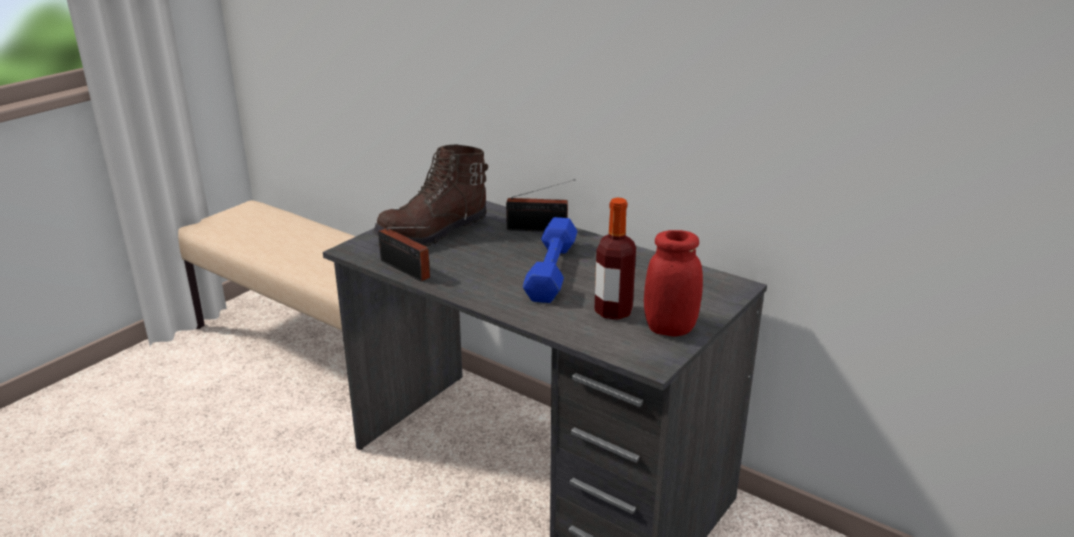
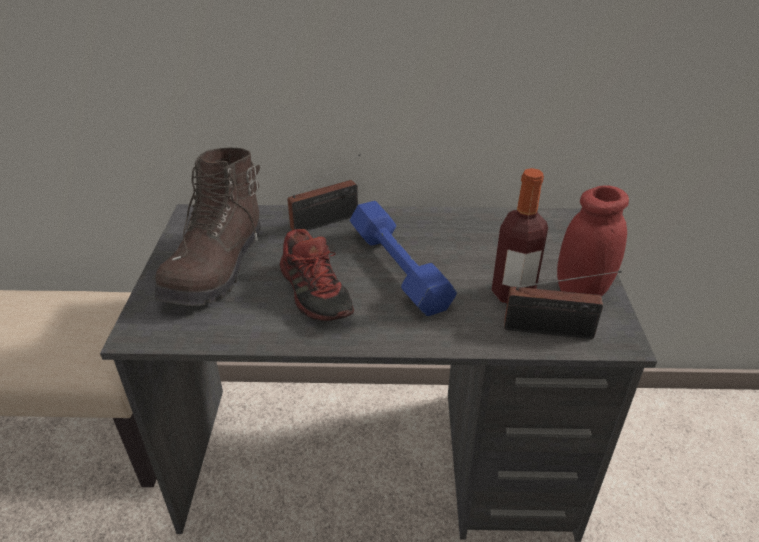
camera: 35 degrees left, 10 degrees up
(406, 271) = (243, 335): radio -> radio (553, 331)
(478, 265) = (317, 292): none -> shoe

